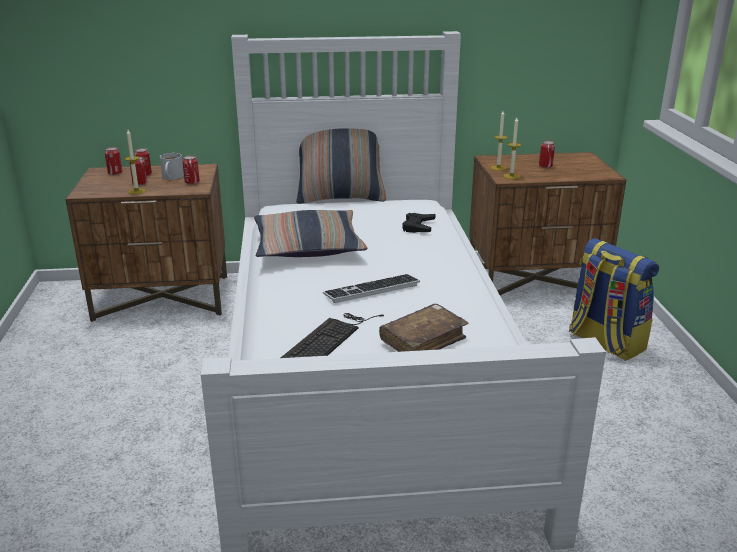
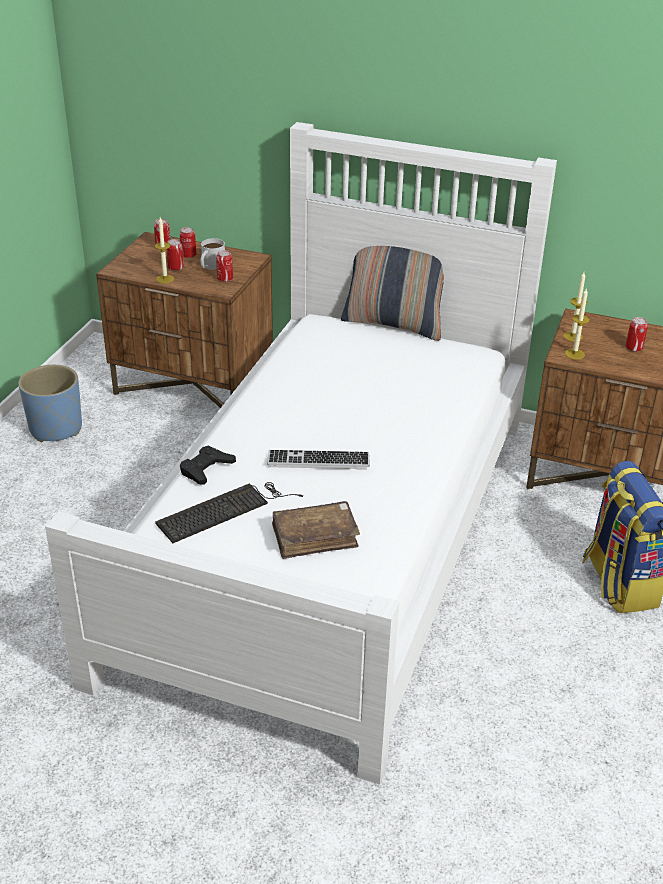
camera: 25 degrees right, 10 degrees up
(49, 360) = (56, 428): none -> blue planter
(308, 246) = (302, 386): pillow -> none
(418, 226) = (438, 389): black game controller -> black game controller (206, 469)

